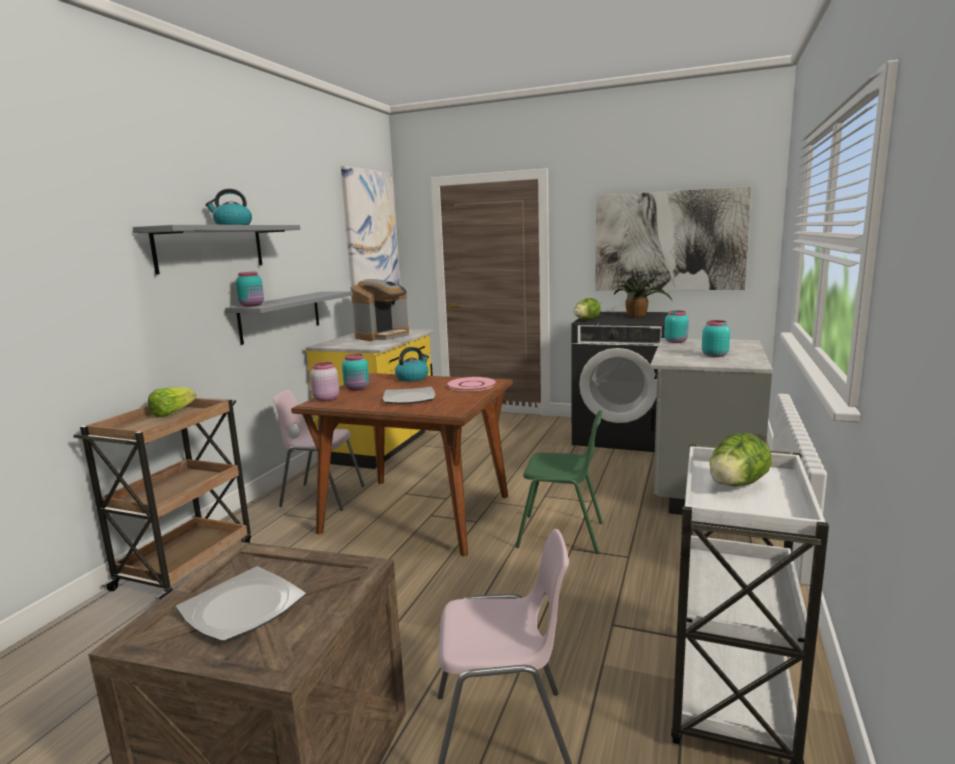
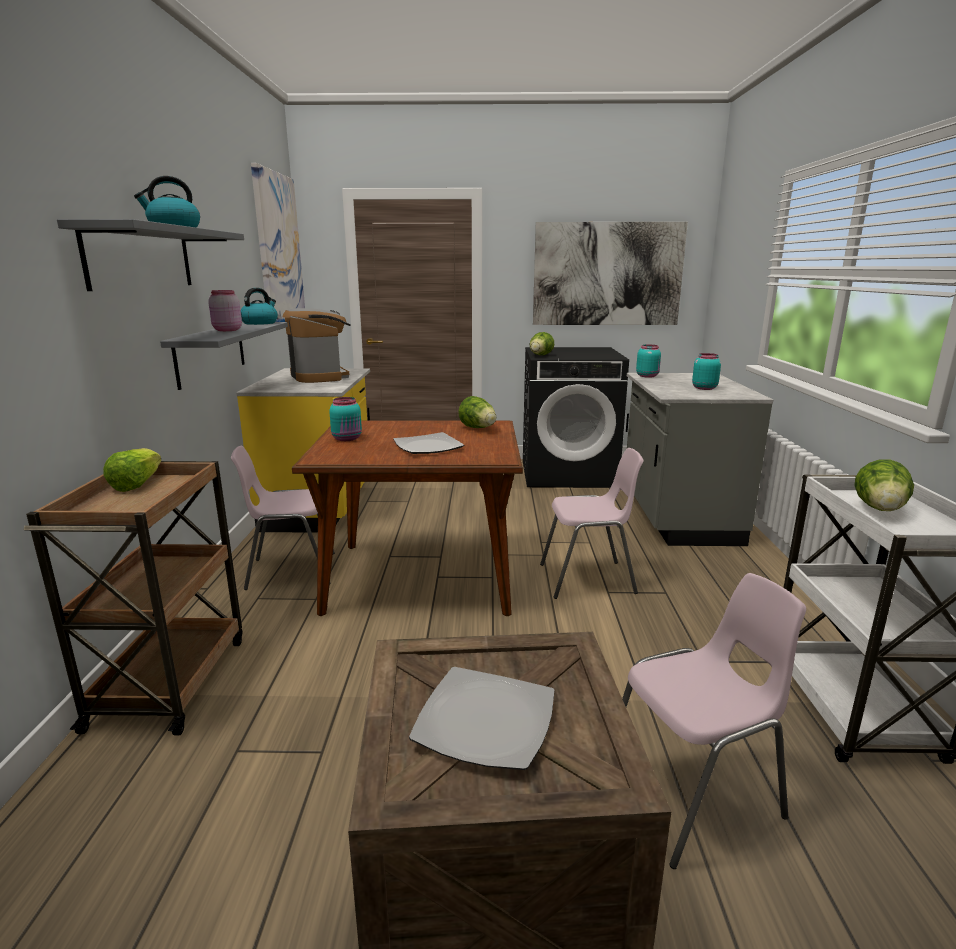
camera: 20 degrees left, 5 degrees up
(252, 305) = (196, 338): turquoise jar -> none
(325, 399) = (324, 453): pink jar -> pink jar (226, 330)
(383, 336) = (320, 377): coffee machine -> coffee machine turned 45 degrees counterclockwise
(412, 378) = (399, 424): kettle -> kettle (260, 323)
(471, 385) = (478, 428): pink plate -> lettuce
(562, 535) = (588, 579): green chair -> pink chair
(638, 316) = (584, 351): potted plant -> none

